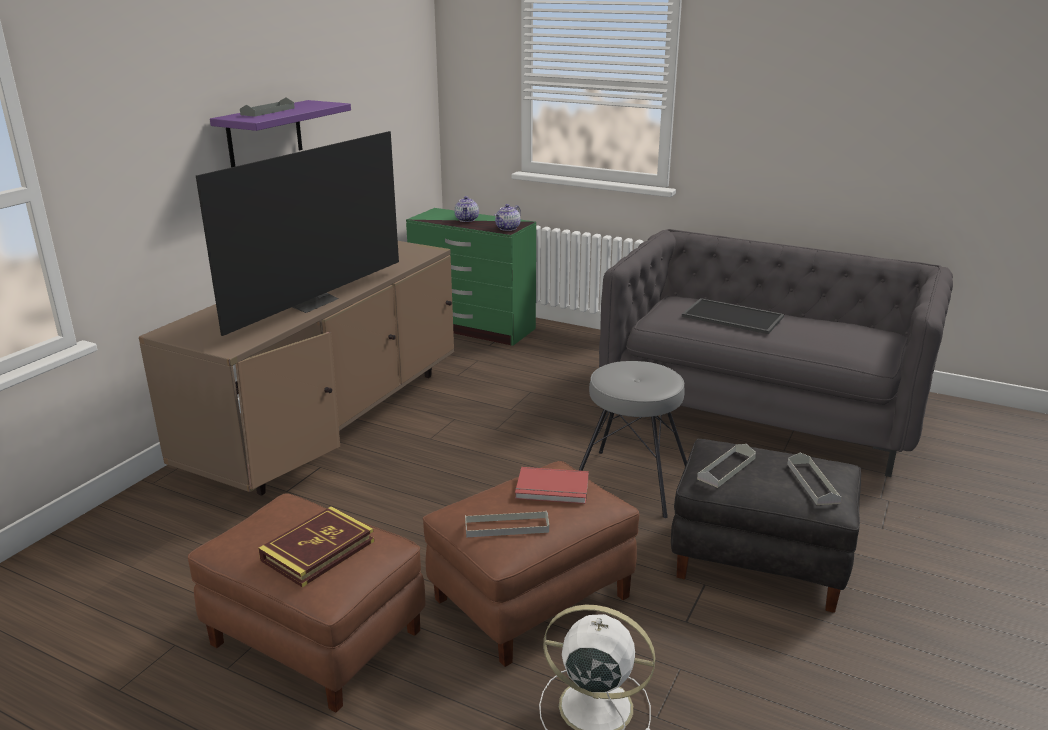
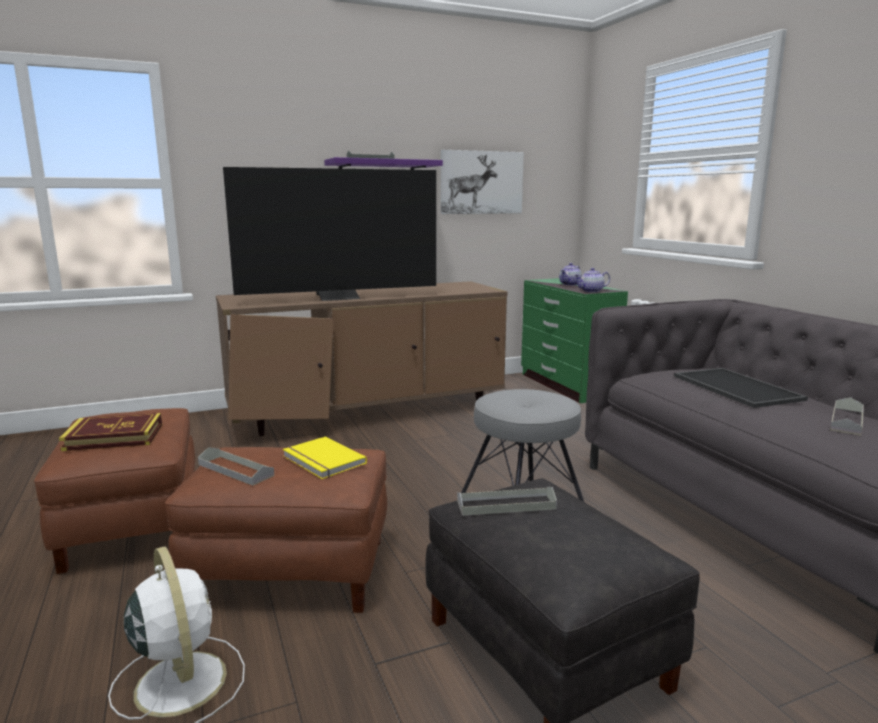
camera: 40 degrees right, 10 degrees down
(357, 114) = (481, 182): none -> picture
(552, 489) = (322, 461): red book -> yellow book
(812, 483) = (580, 555): grey tray -> grey tray (846, 420)

